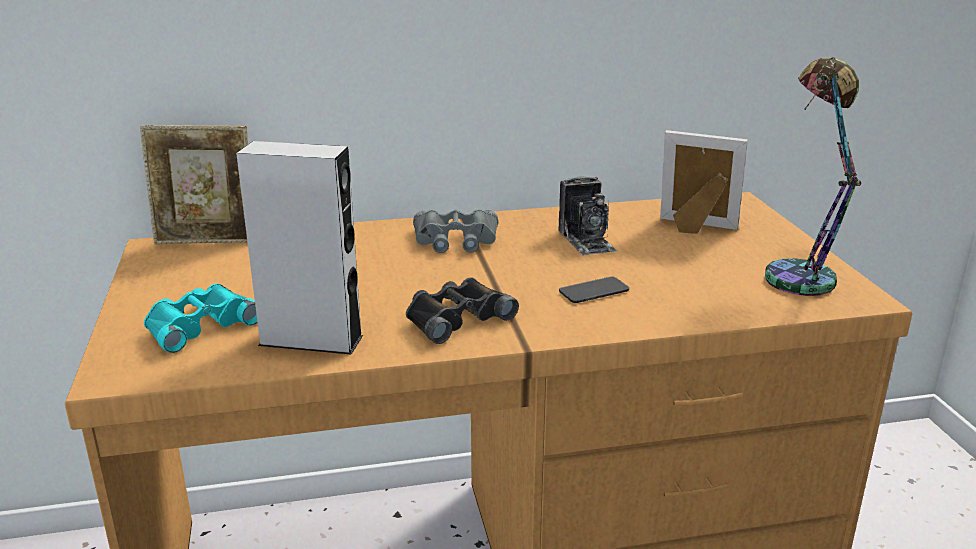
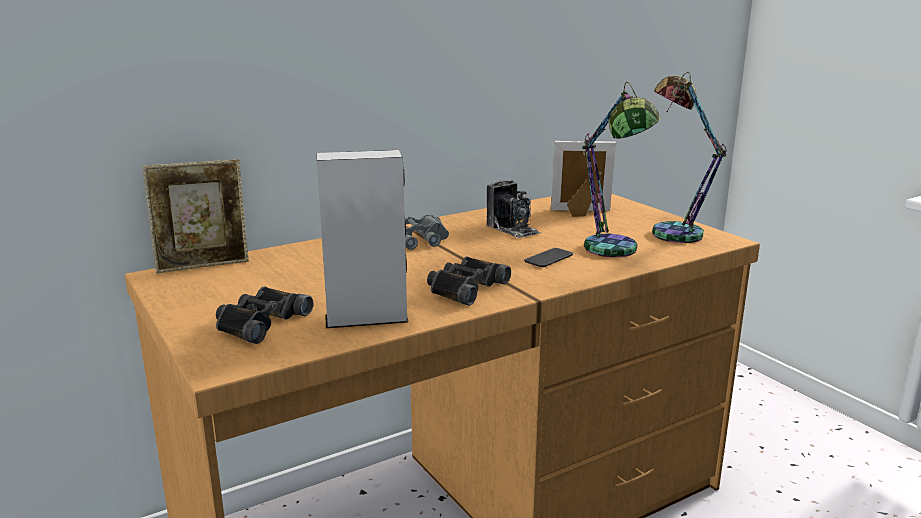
camera: 20 degrees left, 5 degrees down
(199, 325) = (260, 322): turquoise binoculars -> black binoculars
(682, 297) = (611, 254): none -> table lamp

